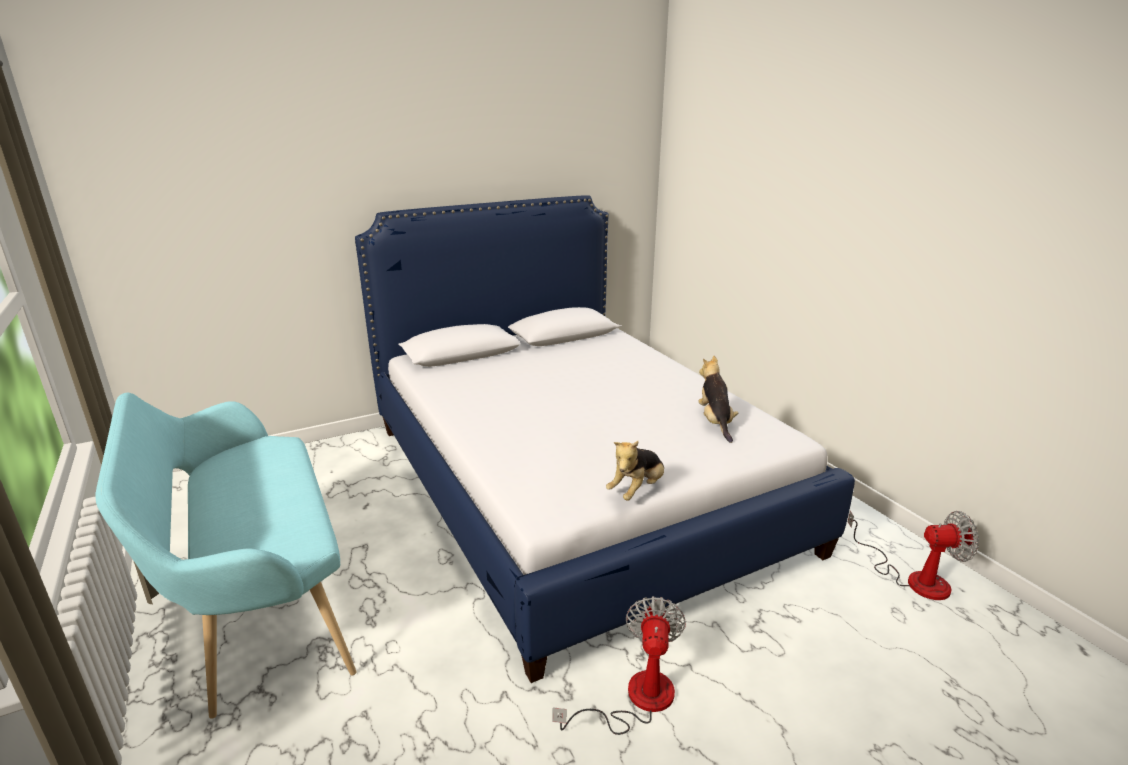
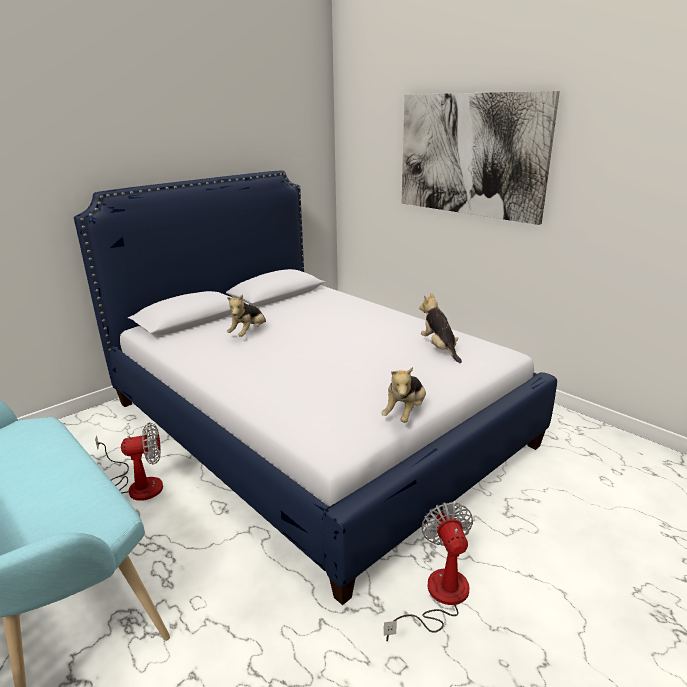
camera: 15 degrees left, 0 degrees up
(513, 376) = (248, 333): none -> plush toy
(801, 193) = (470, 155): none -> picture
(913, 578) = (604, 451): fan -> fan (138, 484)

